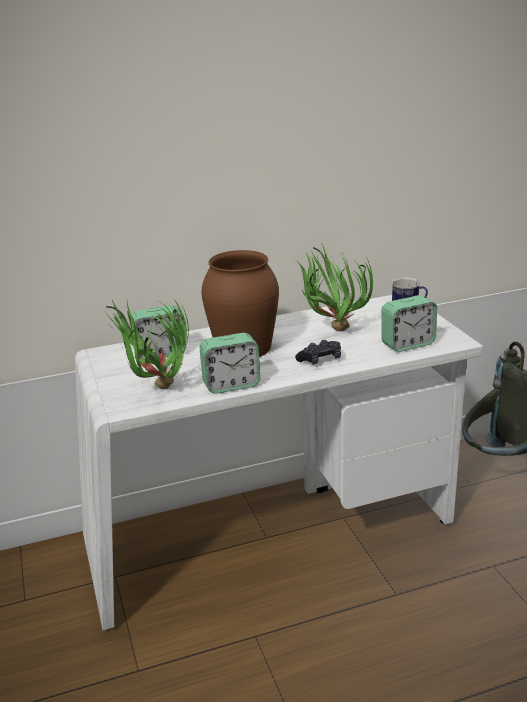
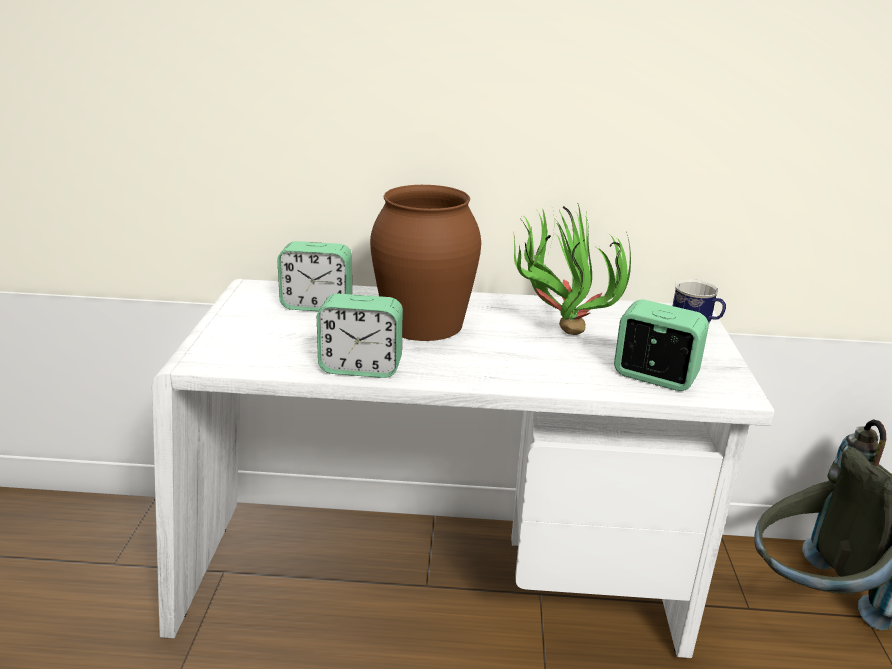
camera: 20 degrees right, 0 degrees up
(155, 391) = (262, 350): potted plant -> none
(320, 359) = (509, 366): black game controller -> none
(407, 344) = (654, 377): alarm clock -> alarm clock turned 150 degrees counterclockwise

